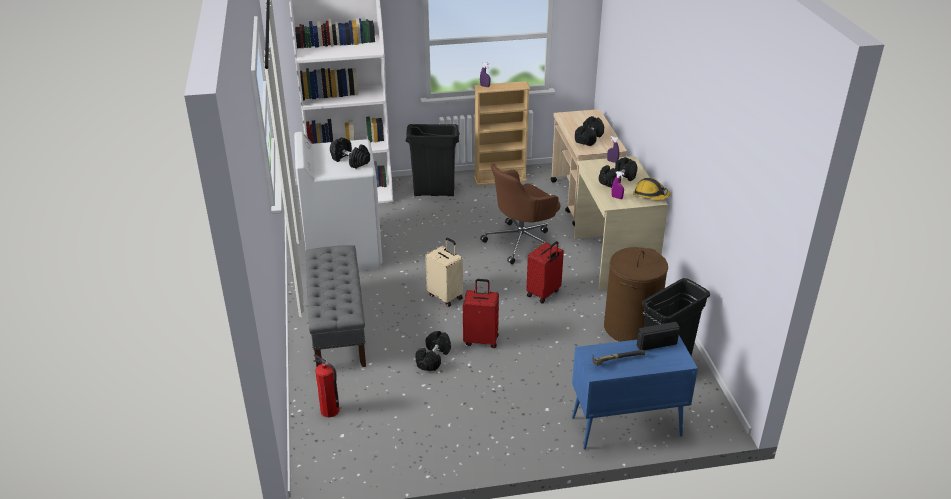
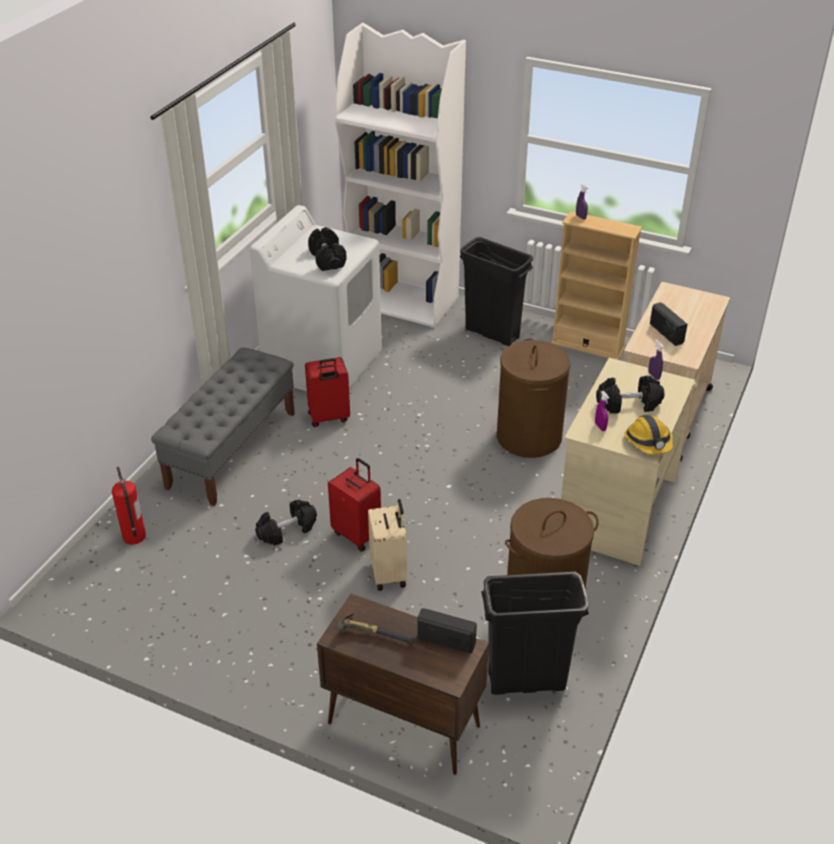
camera: 35 degrees right, 5 degrees up
(446, 296) = (374, 465): beige suitcase -> beige suitcase (389, 573)
(522, 242) = (528, 437): brown office chair -> brown laundry basket
(544, 293) = (485, 513): red suitcase -> red suitcase (329, 418)
(589, 139) = (666, 333): black dumbbell -> radio
(625, 427) = (402, 724): blue cabinet -> brown cabinet

